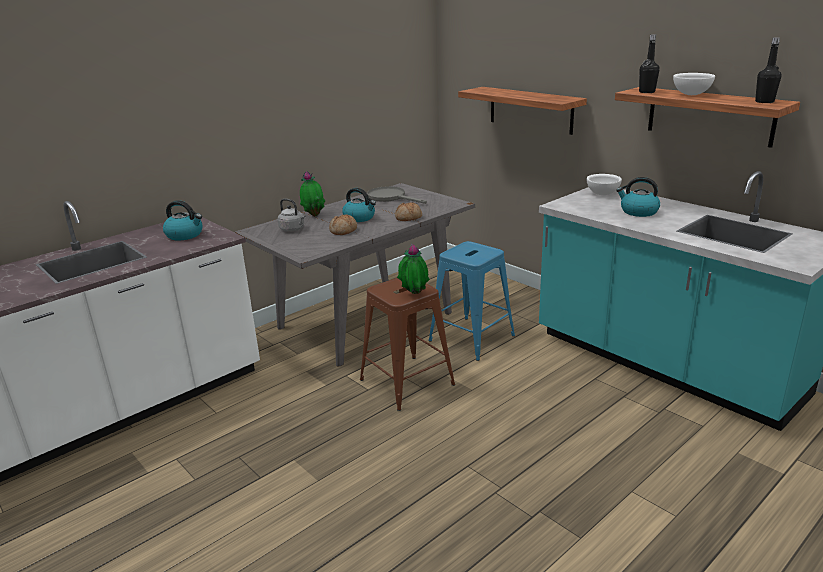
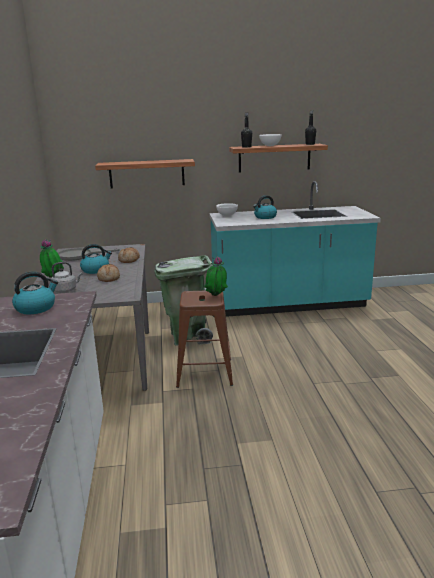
camera: 55 degrees left, 5 degrees down
(471, 338) = (188, 336): blue stool -> green trash can

